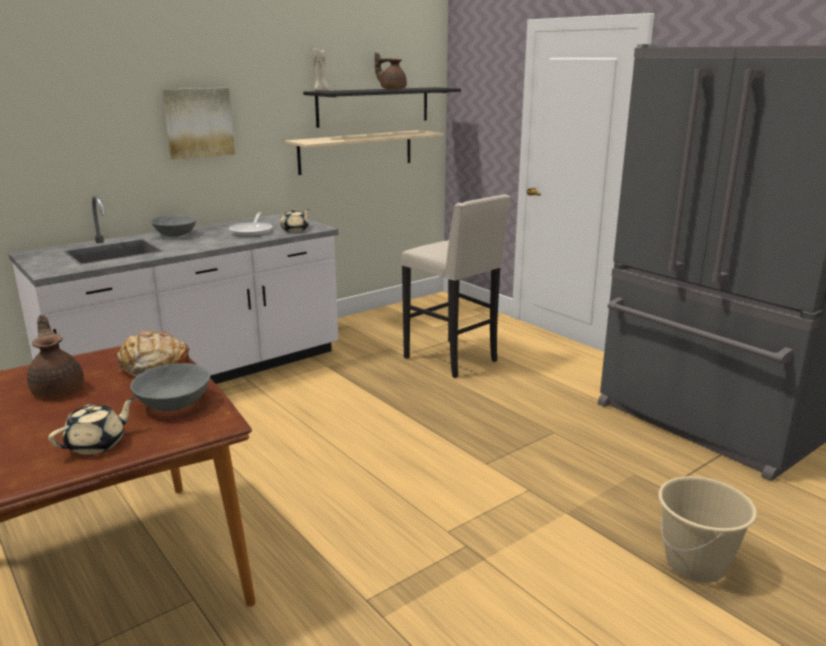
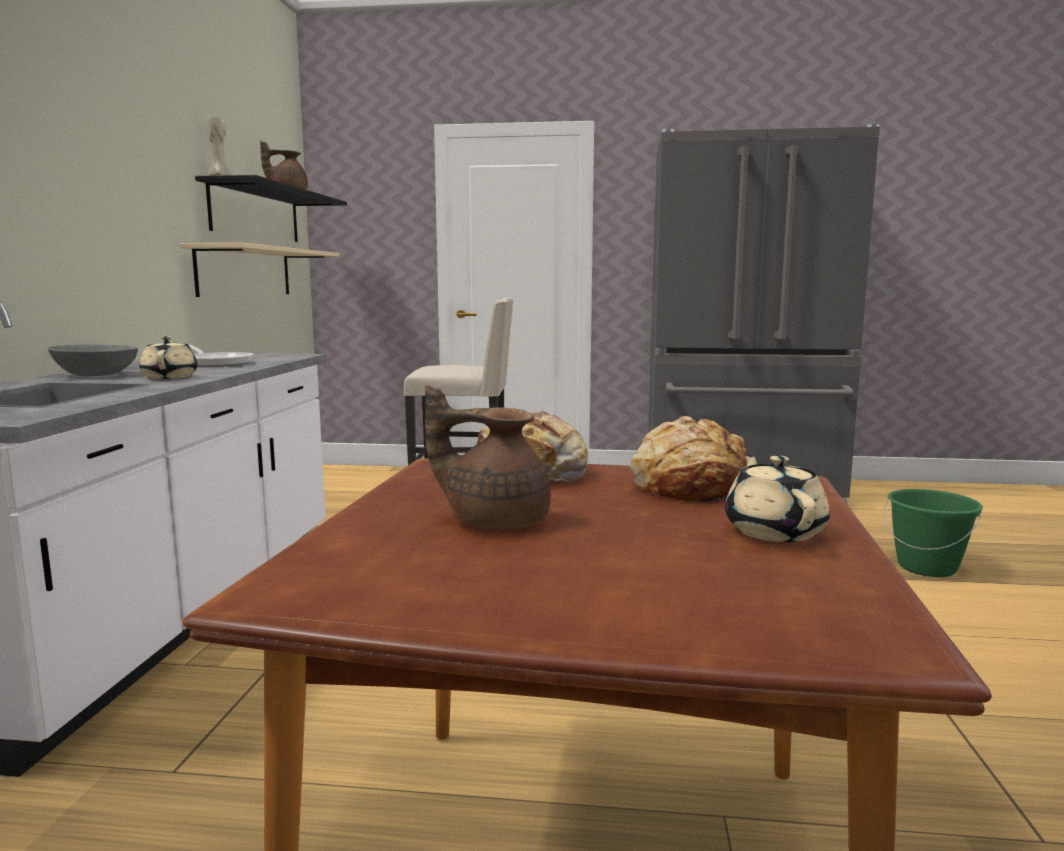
camera: 45 degrees left, 10 degrees down
(173, 404) = (690, 486): grey bowl -> bread
(198, 122) = (84, 193): picture -> none
(295, 230) = (275, 358): beige teapot -> beige teapot (170, 377)
(696, 564) = (927, 567): beige bucket -> green bucket

